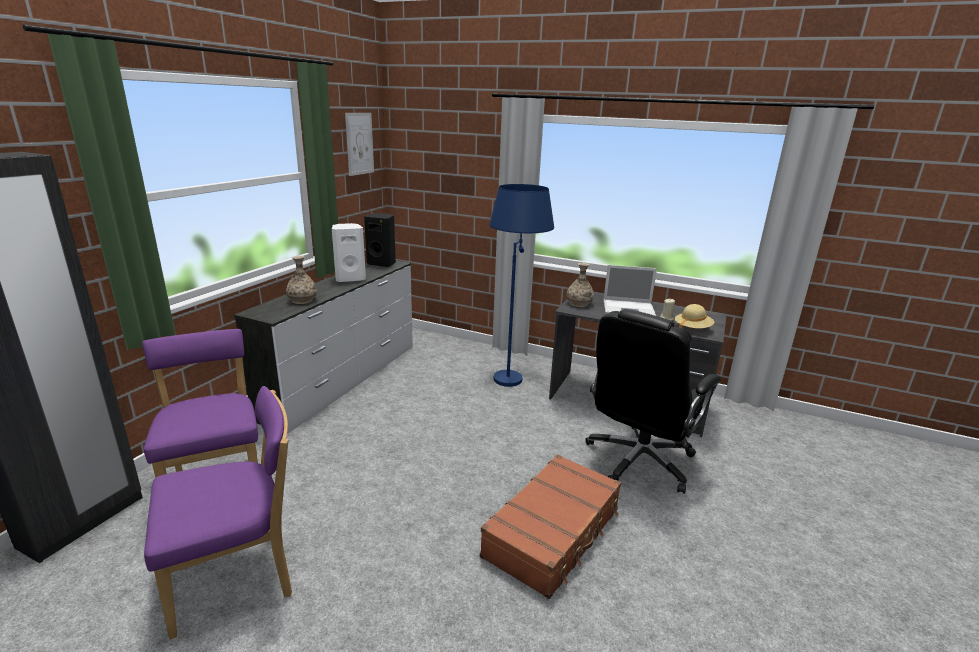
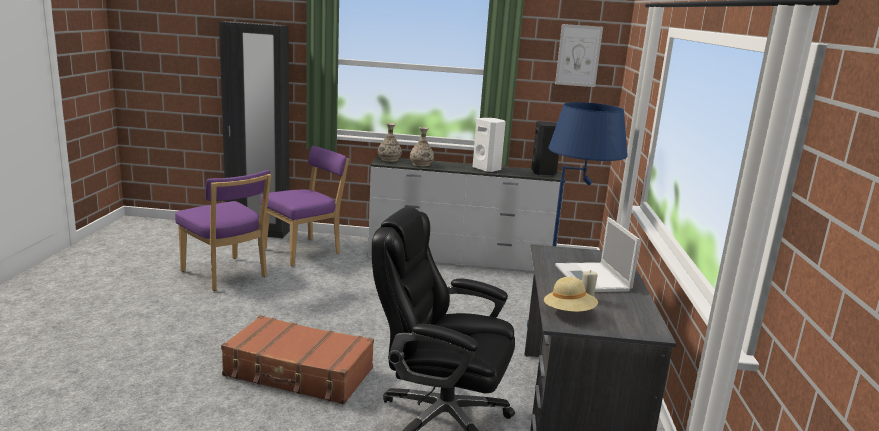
camera: 70 degrees right, 5 degrees down
(579, 303) = (571, 253): vase -> vase (389, 159)

